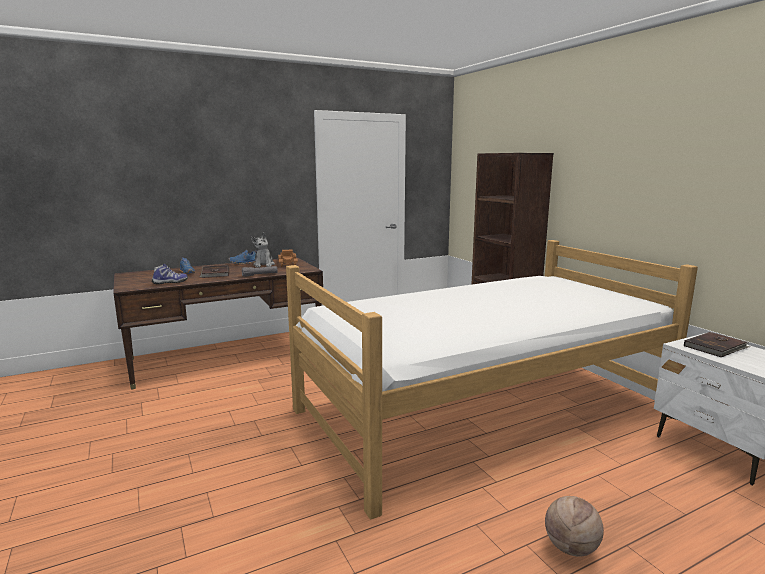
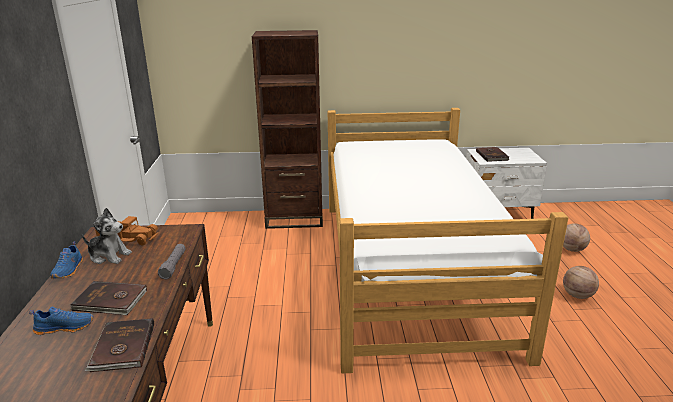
camera: 65 degrees left, 10 degrees up
(170, 282) = (122, 348): shoe -> brown book
(721, 536) = (572, 249): none -> basketball

